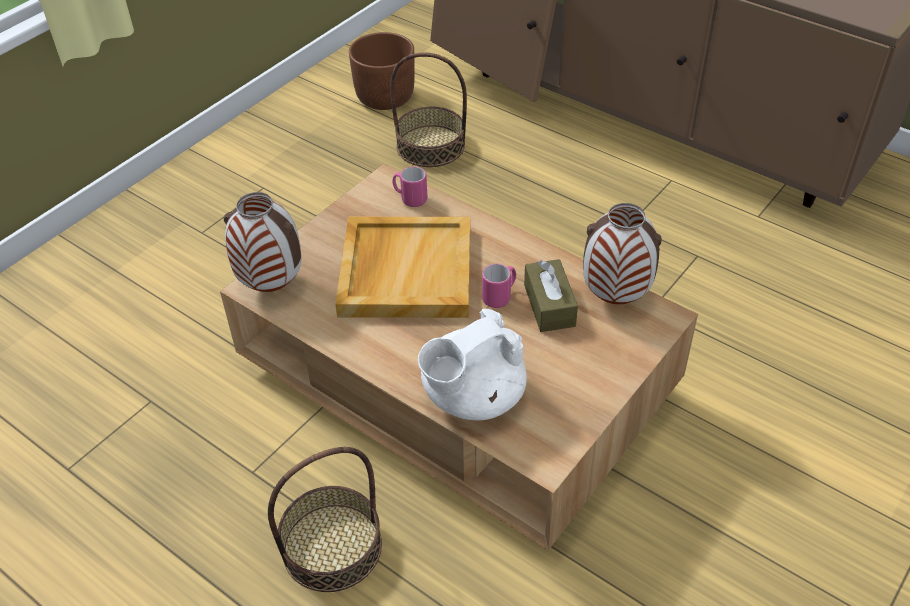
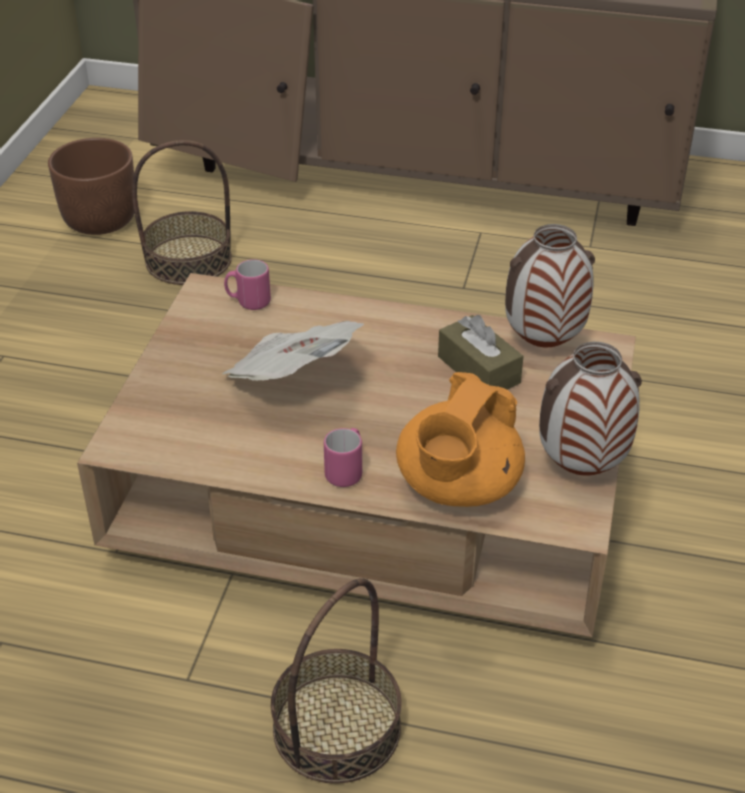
camera: 25 degrees left, 5 degrees down
(273, 286) = (142, 437): vase -> vase (581, 467)
(405, 270) = (293, 378): beige tray -> newspaper
(472, 397) = (457, 487): white teapot -> orange teapot
(500, 296) = (419, 375): pink mug -> pink mug (346, 471)

